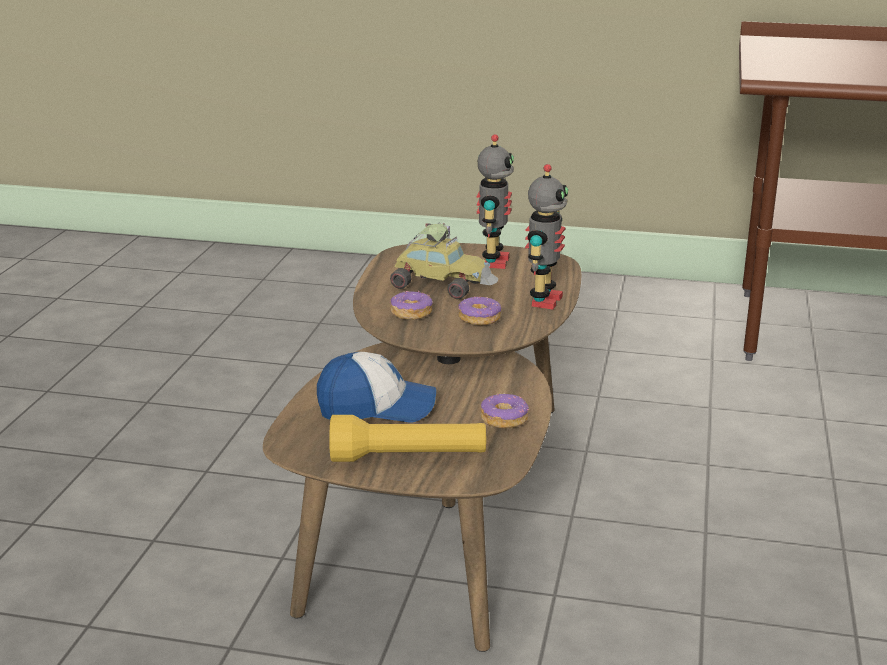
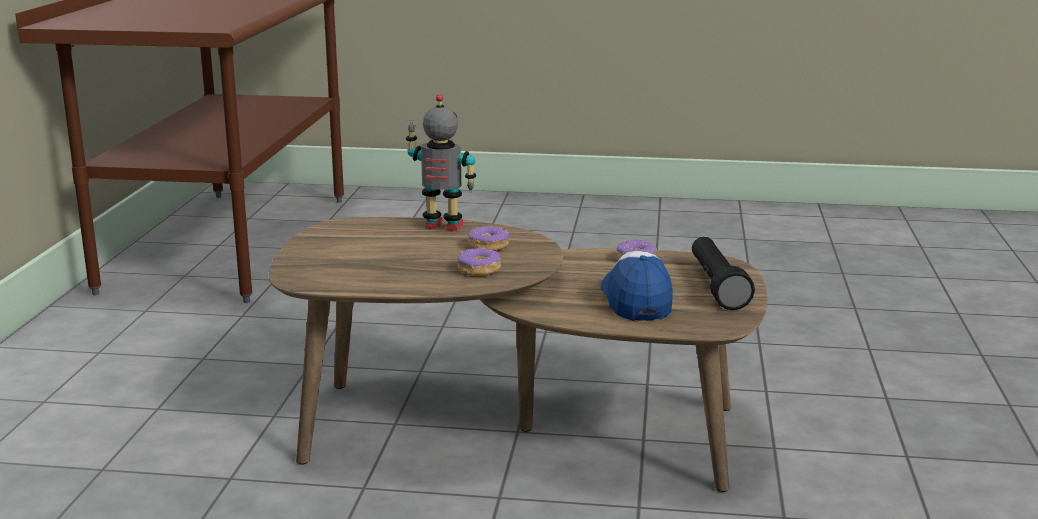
camera: 95 degrees left, 5 degrees down
(408, 458) = (716, 286): yellow flashlight -> black flashlight
(442, 284) = (402, 261): toy car -> none
(493, 262) = (339, 244): toy robot -> none

